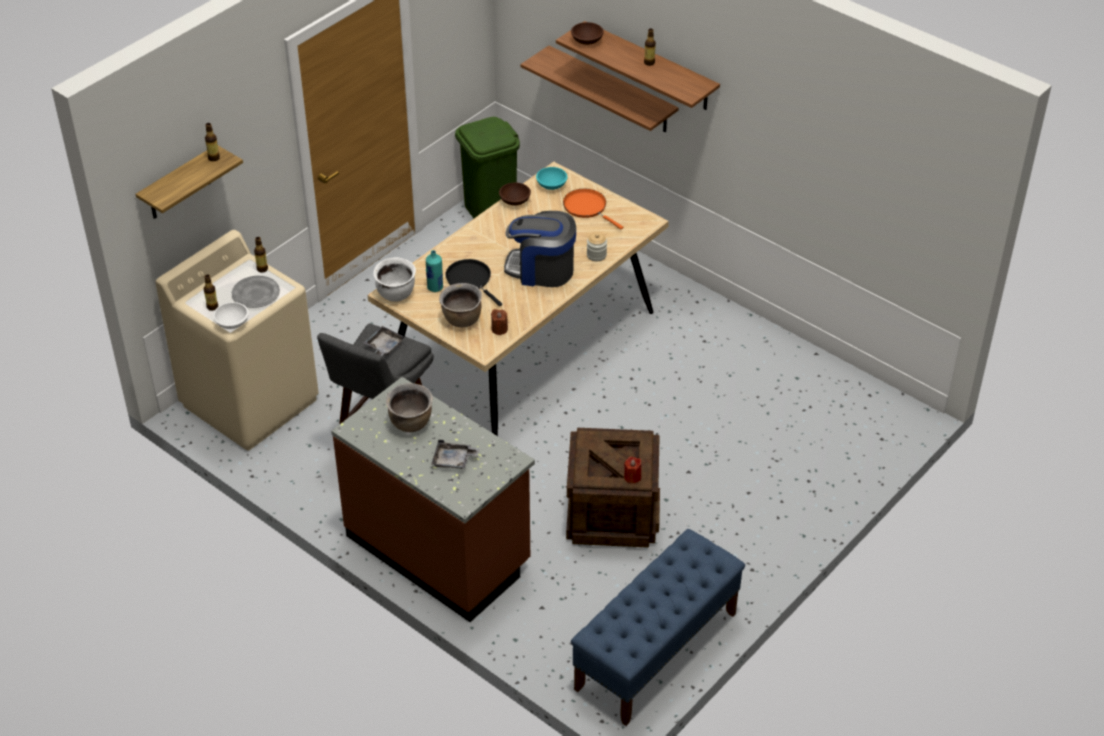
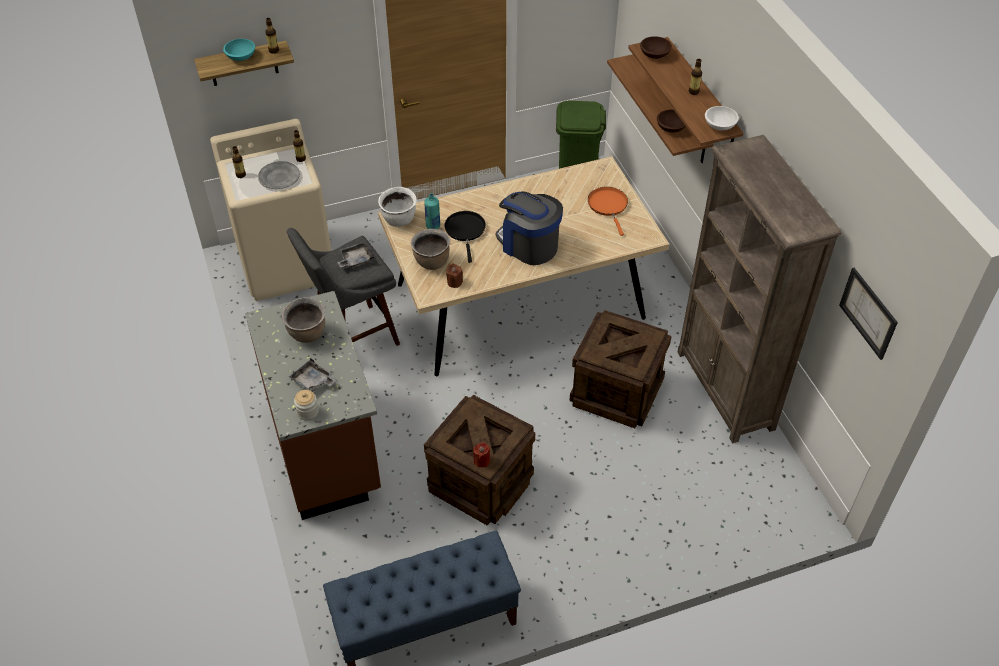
camera: 30 degrees right, 5 degrees up
(232, 322) = (244, 193): white bowl -> white bowl (720, 125)
(514, 201) = (553, 177): brown bowl -> brown bowl (670, 127)
(552, 185) = (594, 176): turquoise bowl -> turquoise bowl (241, 57)
(596, 255) = (584, 250): jar -> jar (307, 412)
(675, 385) = (617, 390): none -> crate
(770, 345) = (725, 390): none -> brown bookcase
(922, 195) = (868, 313): none -> picture

